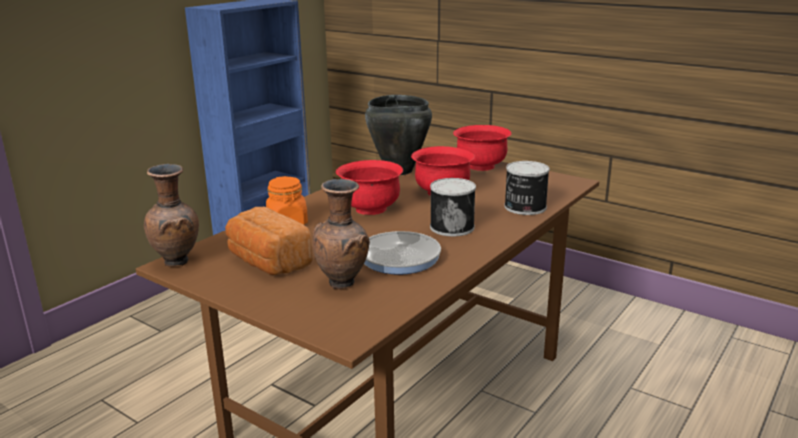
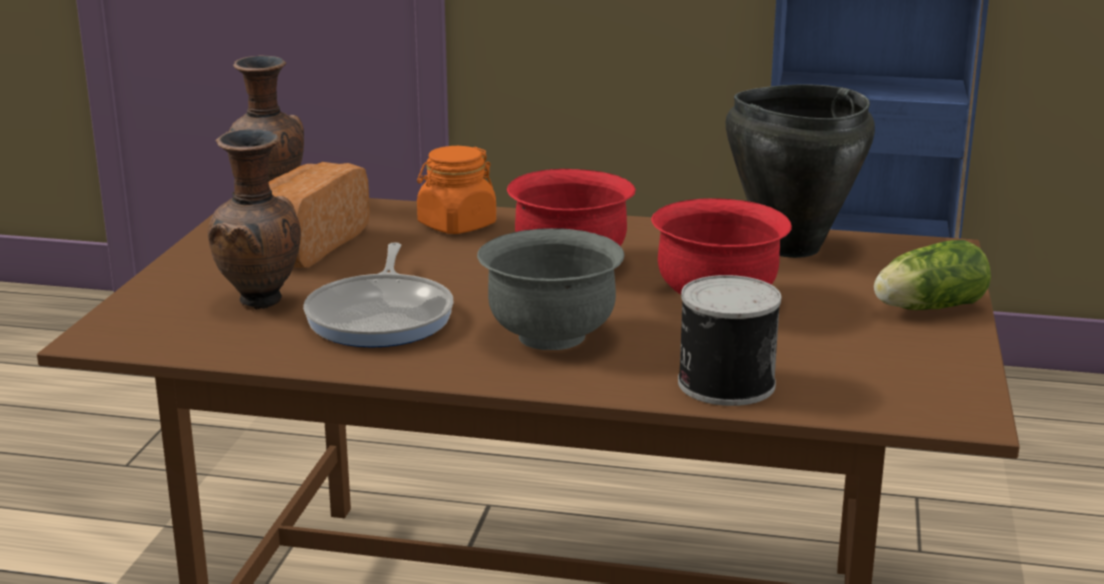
camera: 65 degrees right, 0 degrees up
(452, 226) = (551, 336): can -> grey bowl
(481, 166) = (925, 308): red bowl -> lettuce

